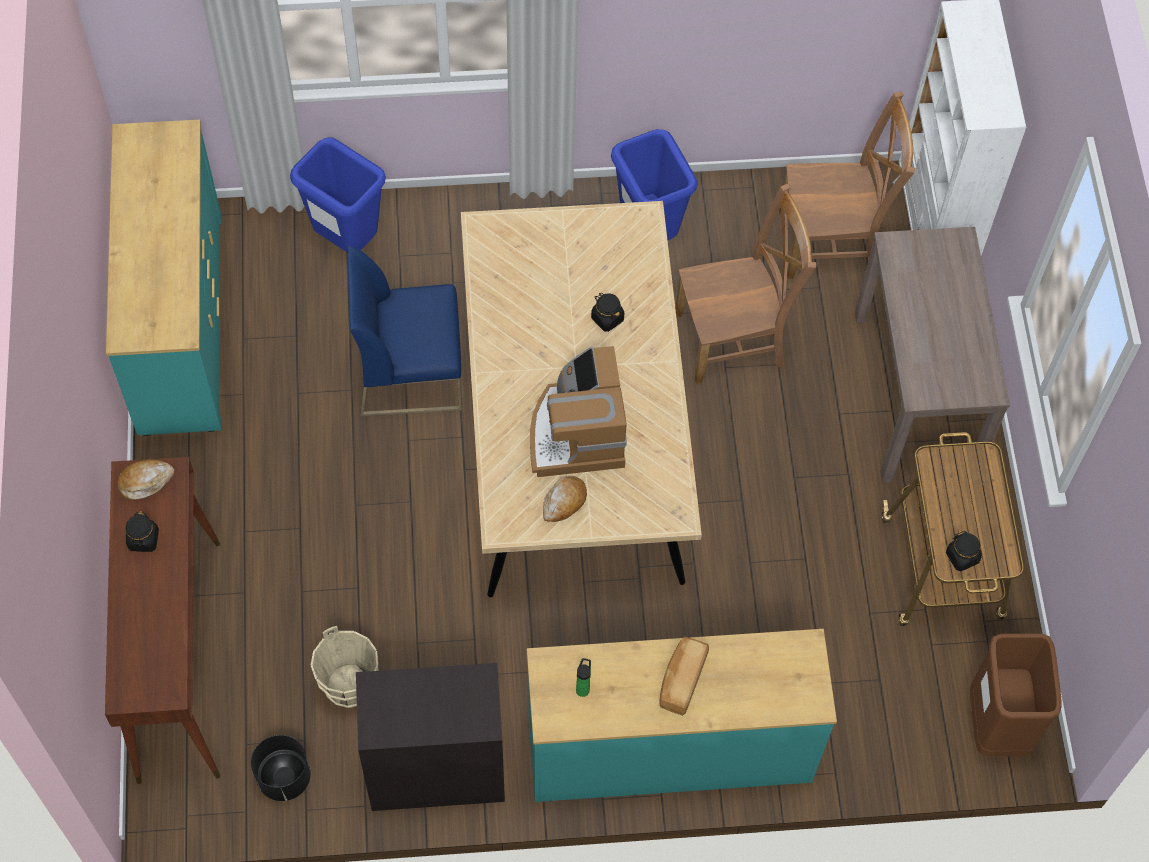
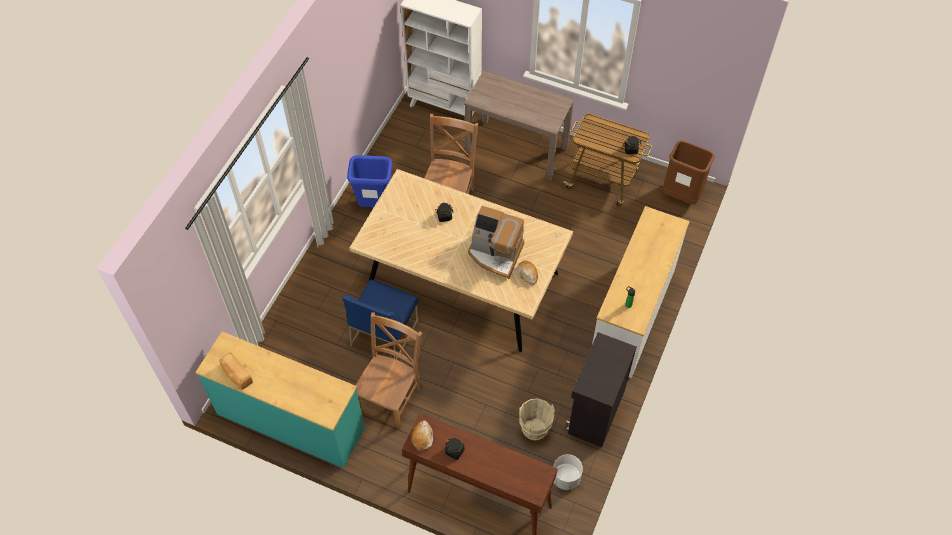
camera: 60 degrees left, 5 degrees down
(283, 777) = (566, 478): black planter -> white planter
(346, 240) = (293, 327): blue trash can -> none
(669, 750) = (633, 315): turquoise dresser -> white dresser
(681, 680) = (642, 266): bread -> bread (236, 375)
(832, 243) = (425, 142): brown chair -> brown chair (391, 396)

